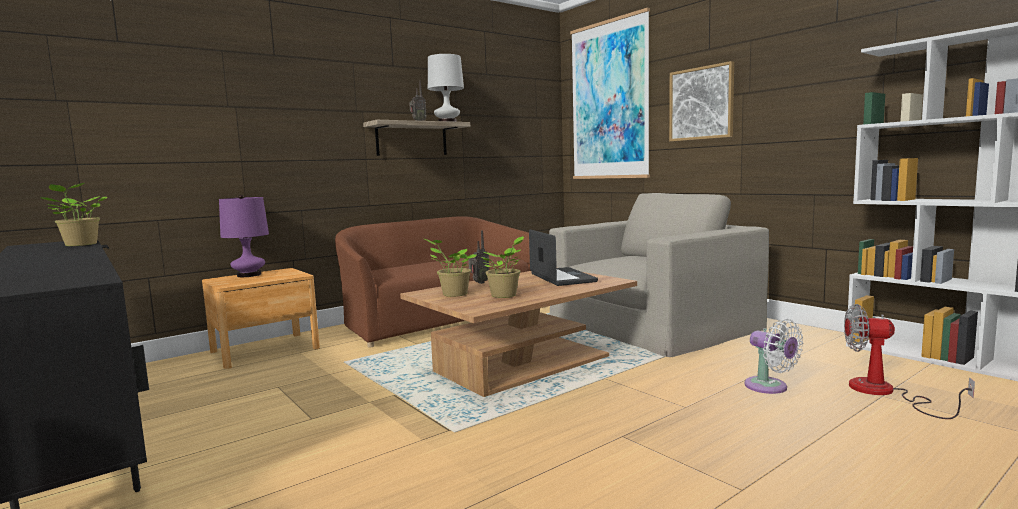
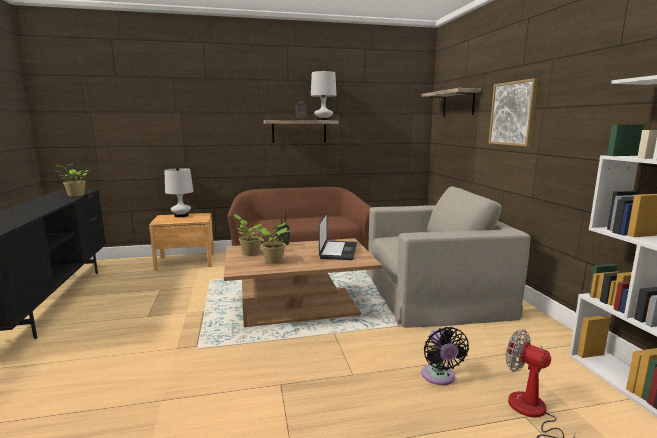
camera: 25 degrees right, 5 degrees up
(249, 275) = (181, 215): purple table lamp -> white table lamp
(609, 101) = (458, 103): picture -> shelf
(770, 387) = (439, 377): white fan -> black fan

